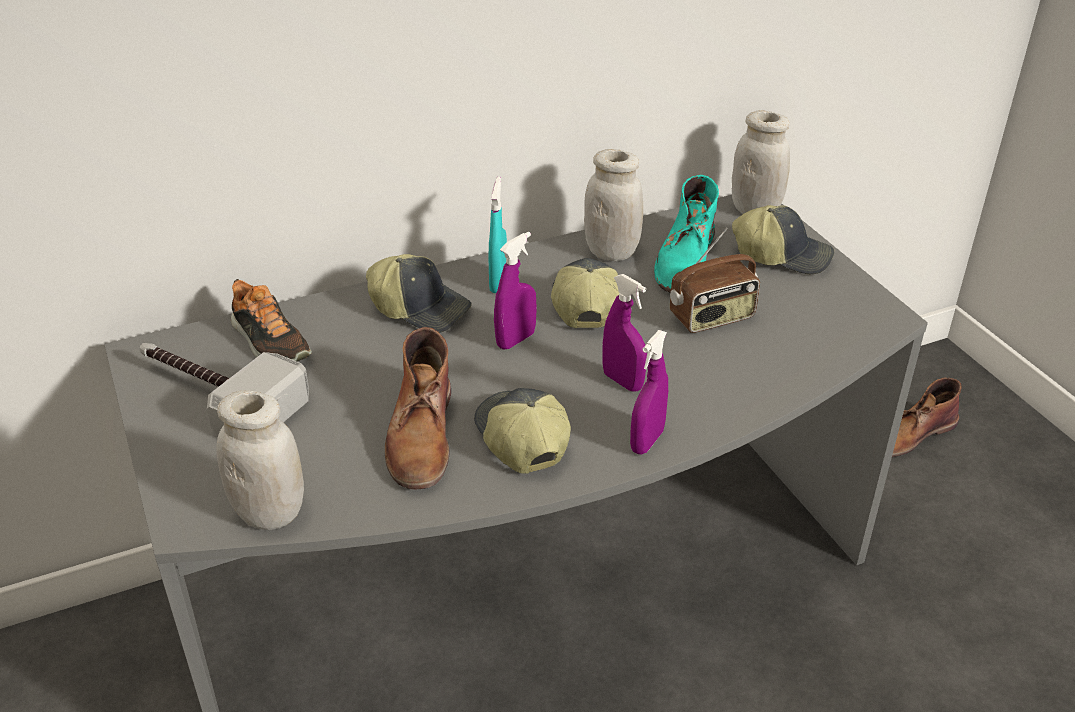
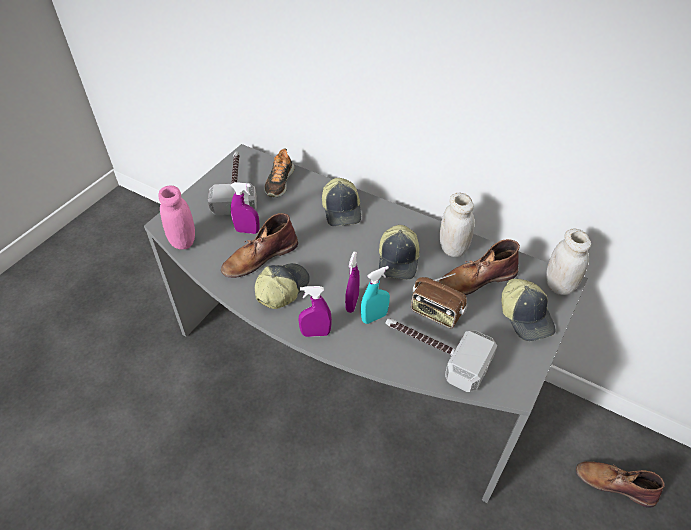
camera: 55 degrees right, 10 degrees up
(270, 513) = (183, 241): white jar -> pink jar
(498, 283) = (385, 223): turquoise spray bottle -> turquoise spray bottle (374, 317)
(516, 340) = (349, 251): purple spray bottle -> purple spray bottle (247, 231)
(584, 304) = (399, 260): cap -> cap turned 135 degrees clockwise
(685, 261) = (476, 279): turquoise boot -> brown boot
(776, 349) = (434, 351): none -> hammer

